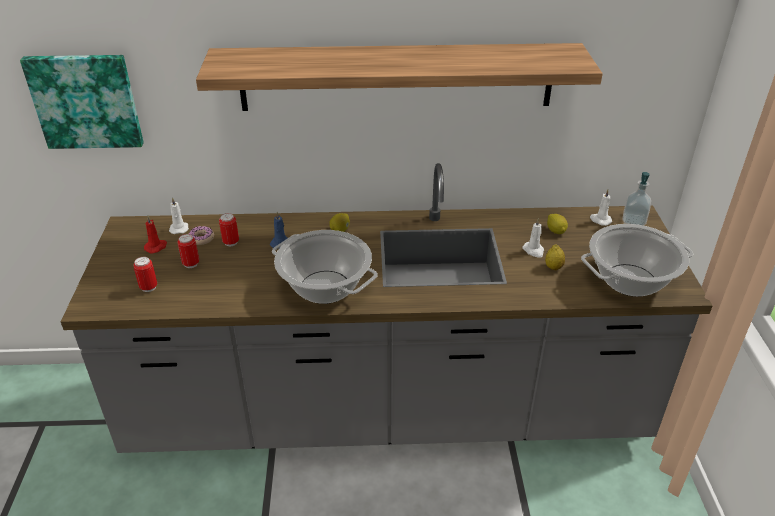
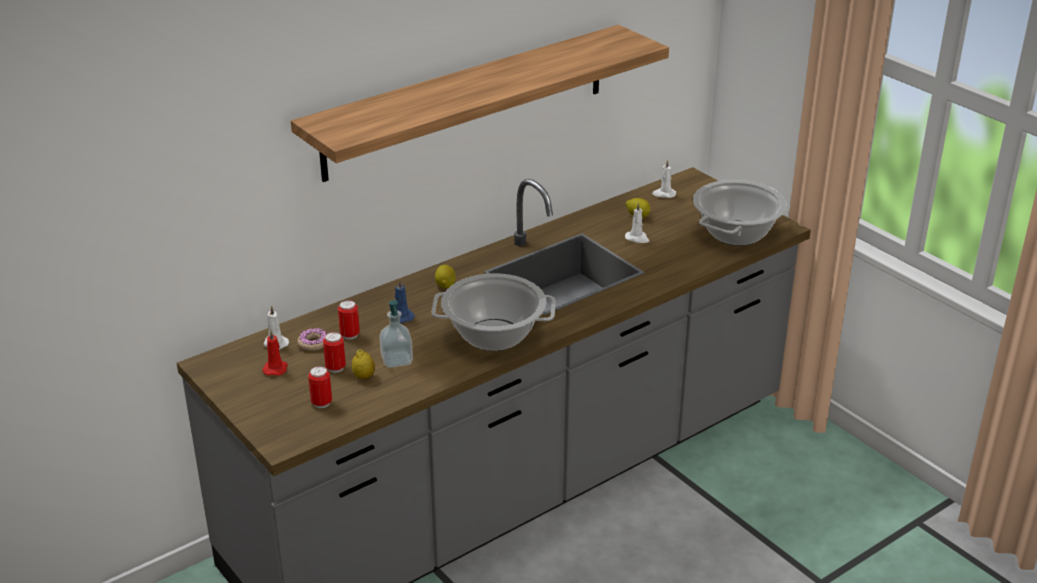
camera: 35 degrees left, 5 degrees down
(86, 101) = (154, 221): picture -> none
(553, 267) = (667, 246): lemon -> lemon (364, 376)
(634, 220) = (691, 185): soap dispenser -> soap dispenser (397, 360)

